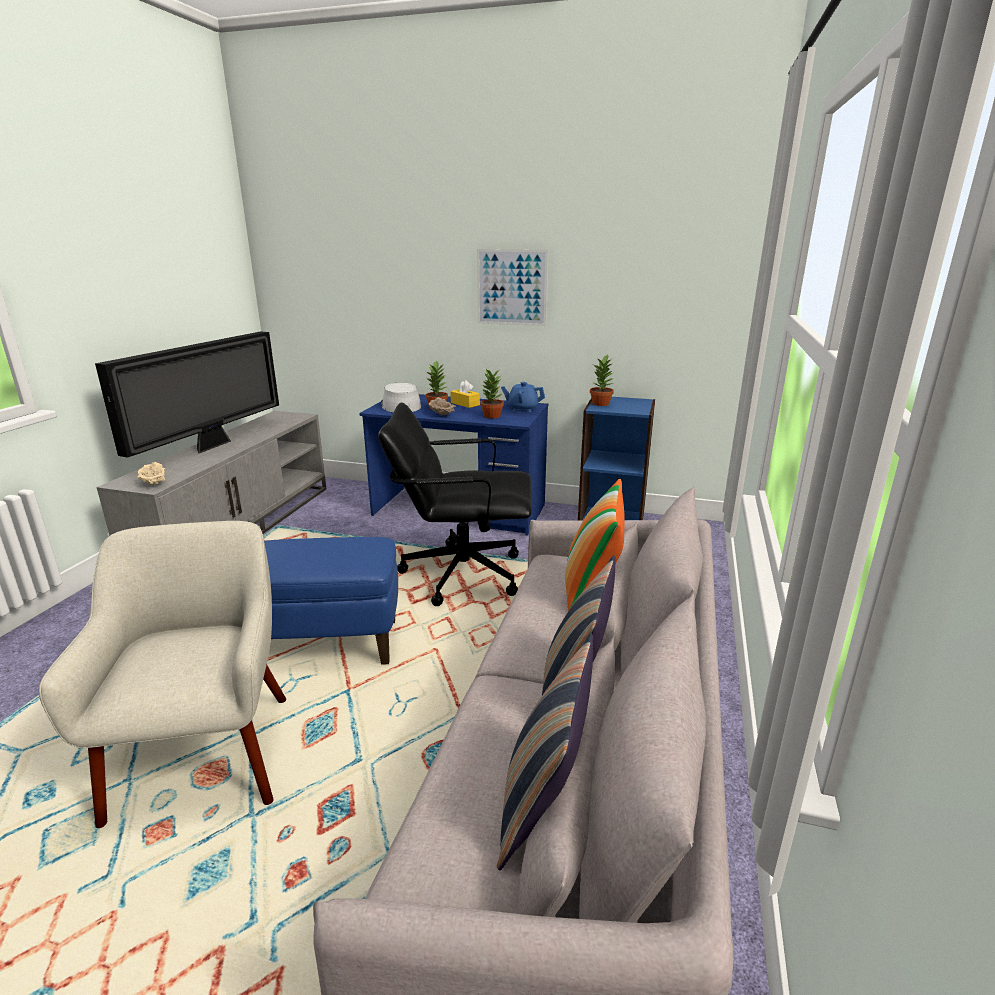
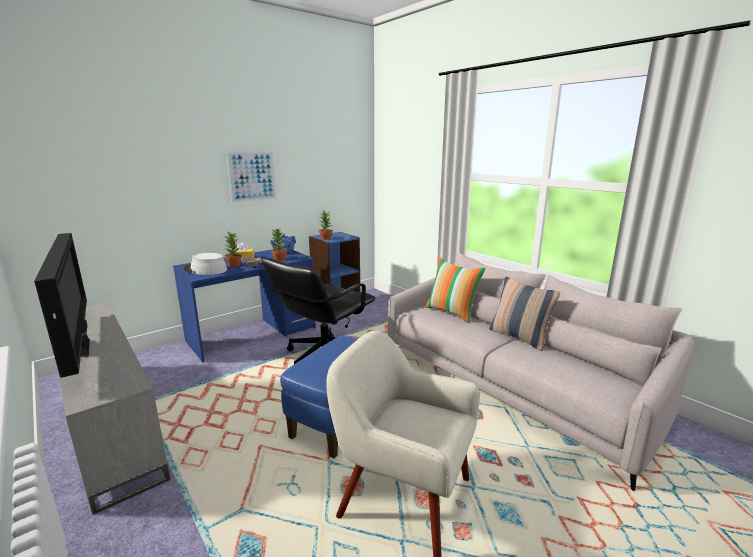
camera: 55 degrees left, 5 degrees down
(153, 484) = (125, 385): beige bowl -> none
(543, 802) = (583, 362): pillow -> none

